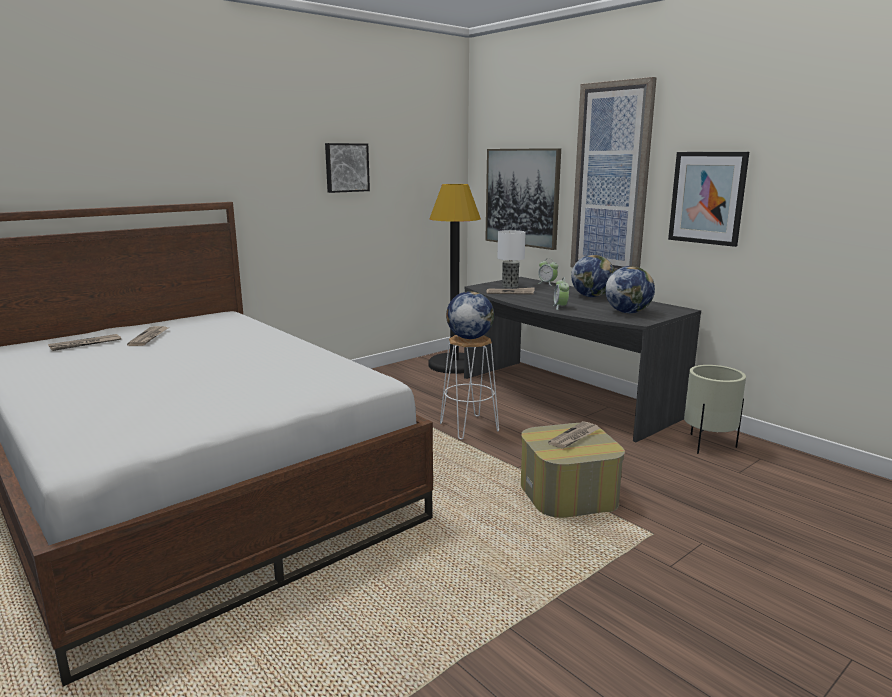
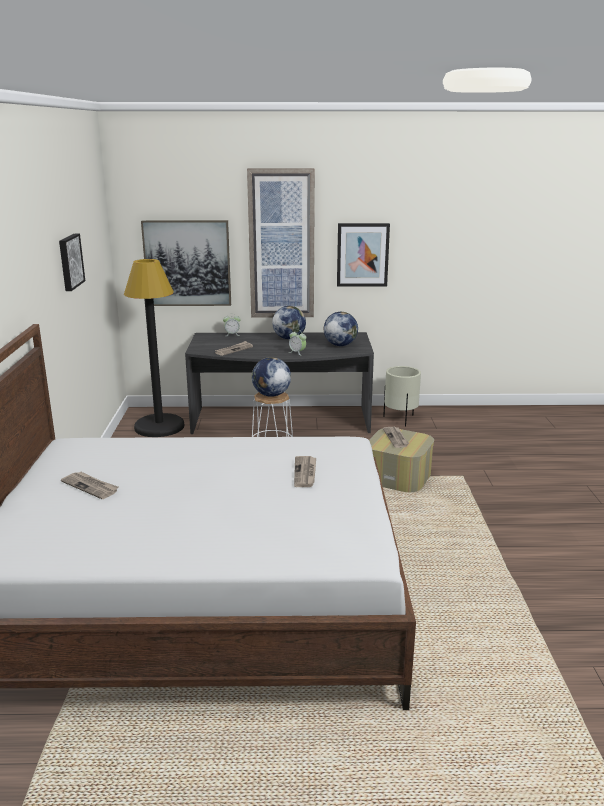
camera: 50 degrees left, 5 degrees up
(85, 344) = (57, 517): newspaper -> newspaper (305, 473)
(509, 286) = (215, 344): table lamp -> none

